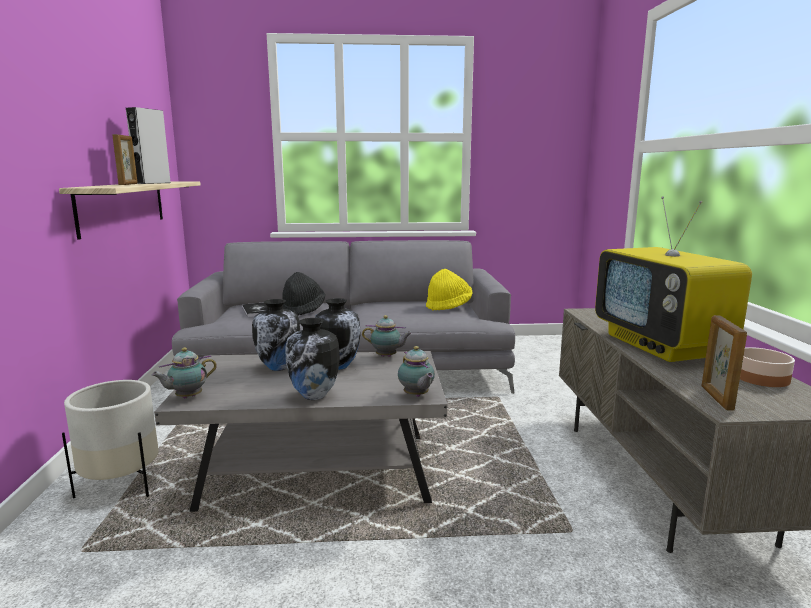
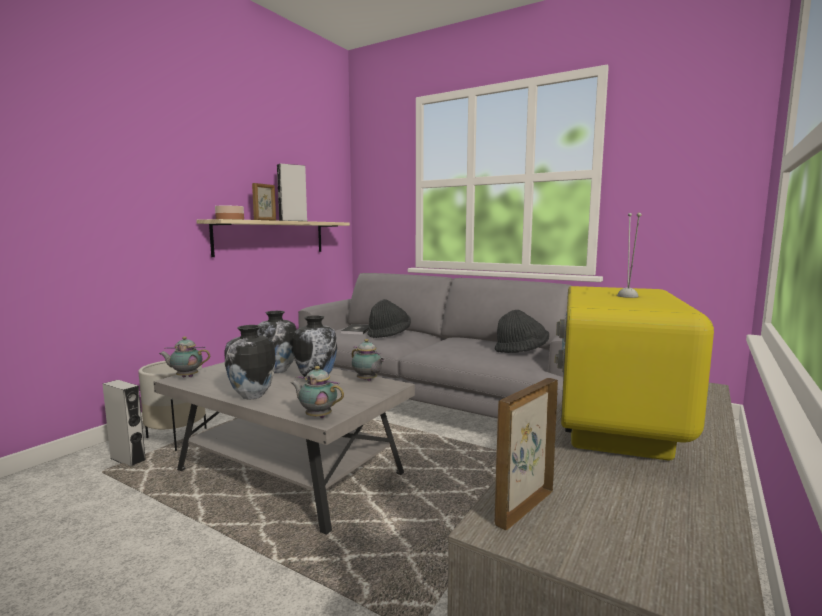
camera: 35 degrees right, 5 degrees down
(93, 527) = (128, 459): none -> grey speaker
(416, 396) = (317, 416): teapot -> teapot turned 105 degrees clockwise
(448, 306) = (521, 351): yellow hat -> black hat
(760, 377) = (677, 507): bowl -> bowl (230, 219)

